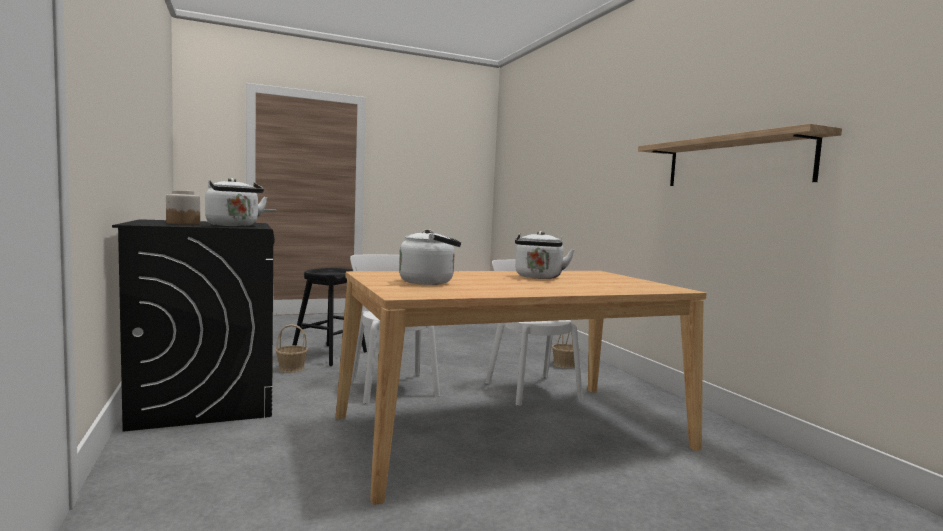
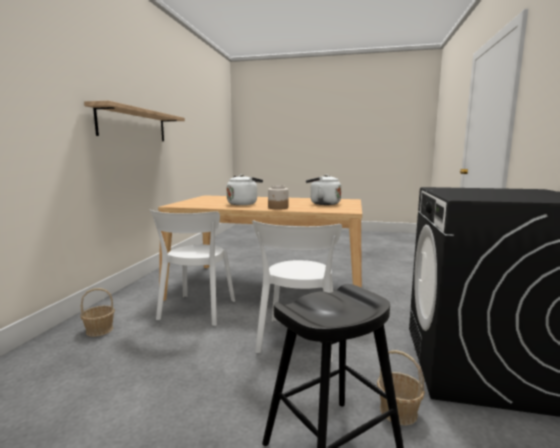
camera: 145 degrees left, 5 degrees up
(183, 223) = (514, 192): jar -> jar (278, 208)
(234, 226) = (458, 189): white kettle -> none

